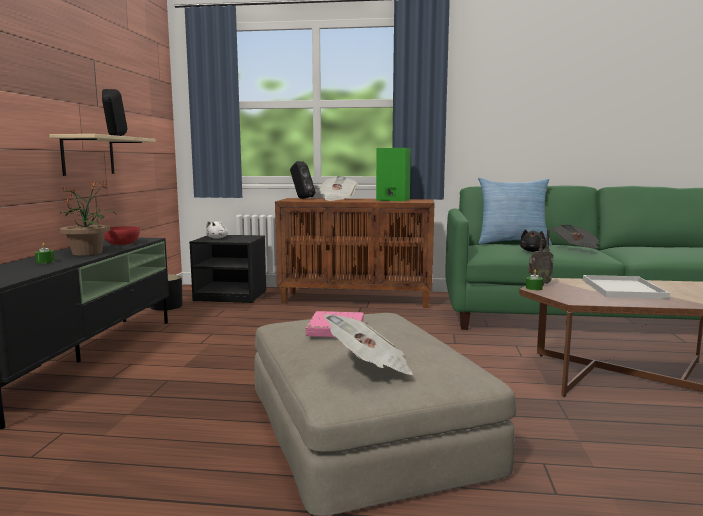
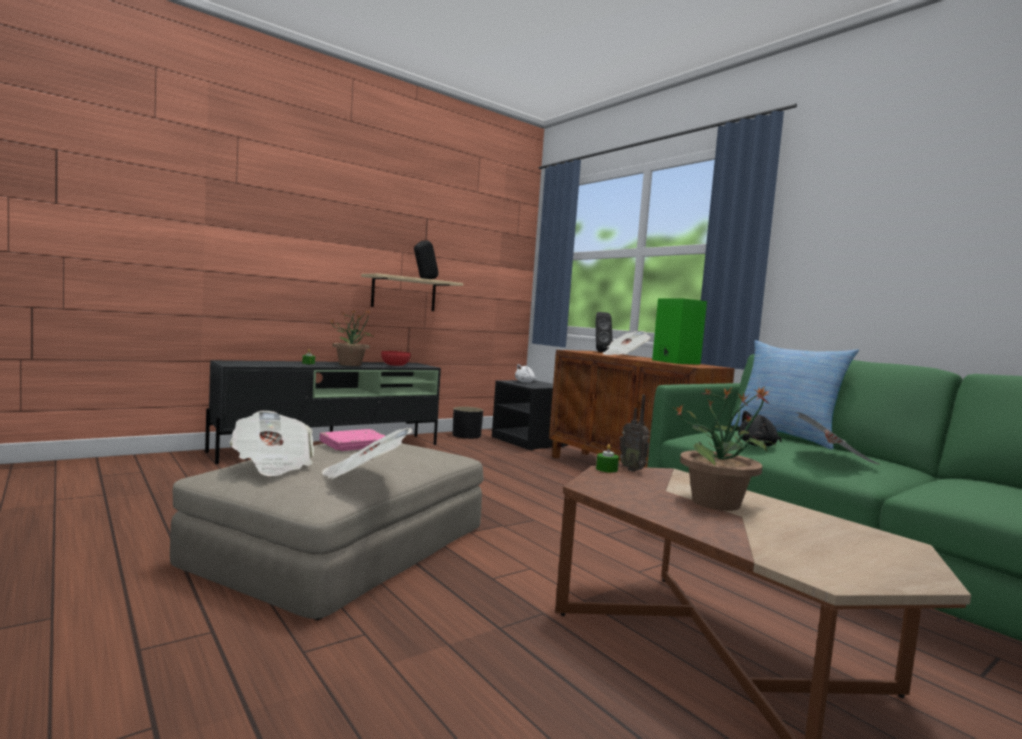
camera: 45 degrees right, 5 degrees down
(445, 346) = (364, 476): none -> newspaper
(624, 289) = (717, 503): white tray -> potted plant

